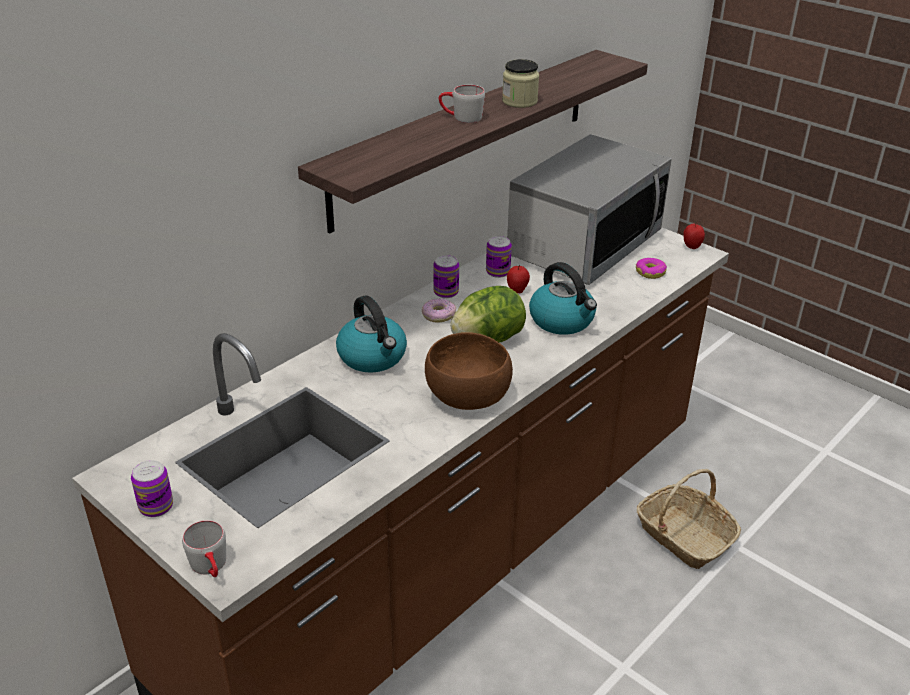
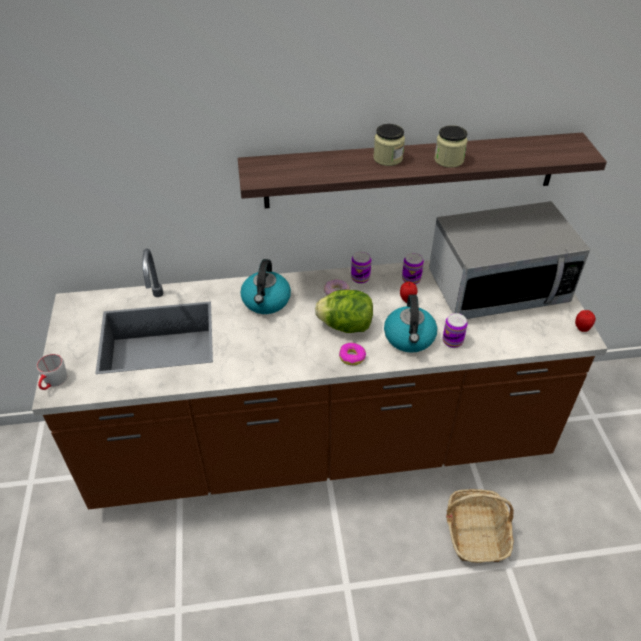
camera: 40 degrees right, 10 degrees up
(156, 506) = (69, 332): can -> can (452, 341)
(461, 117) = (388, 158): grey mug -> jar
(468, 397) = (286, 359): brown bowl -> none
(650, 272) = (520, 333): donut -> donut (352, 357)

